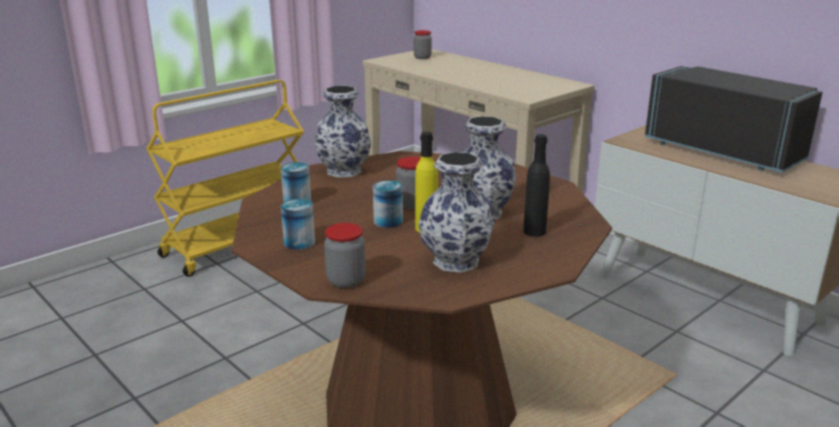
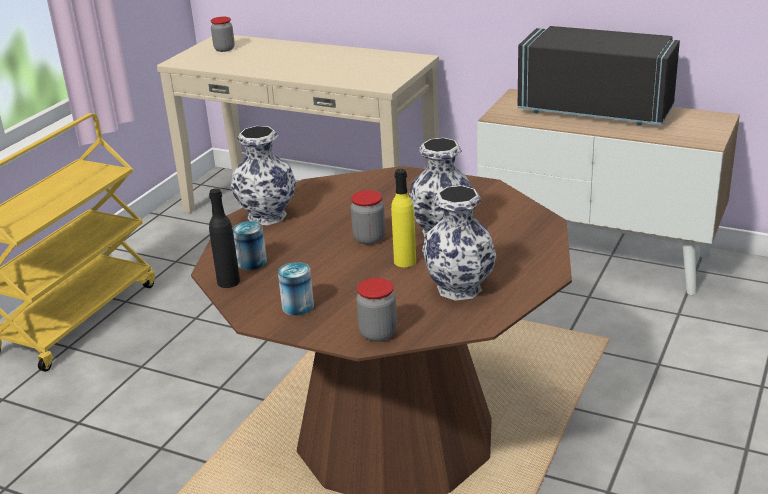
camera: 20 degrees left, 5 degrees up
(388, 221) = (363, 263): can -> none
(534, 231) = (504, 241): black bottle -> black bottle (228, 282)

